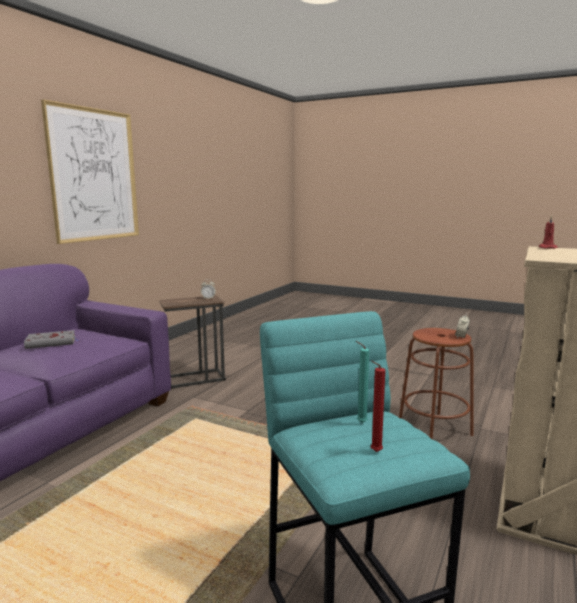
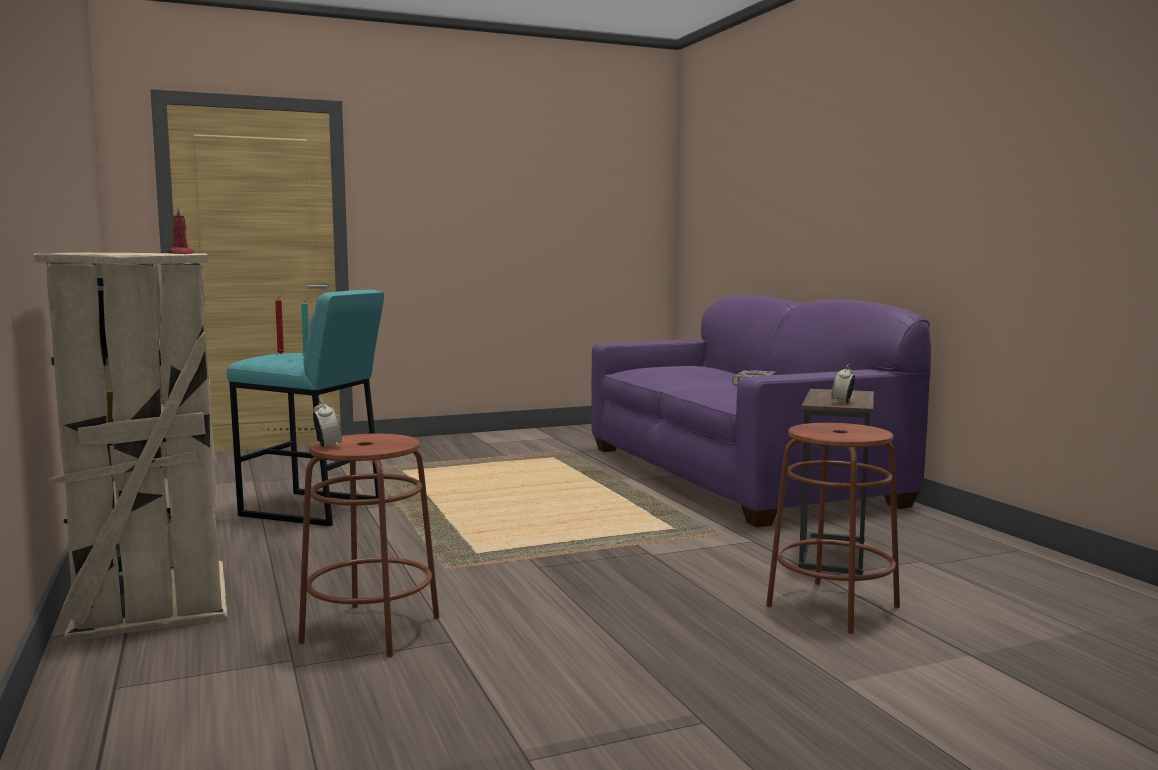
camera: 130 degrees right, 5 degrees down
(94, 175) = (1010, 162): picture -> none
(262, 368) = (832, 606): none -> brown stool

